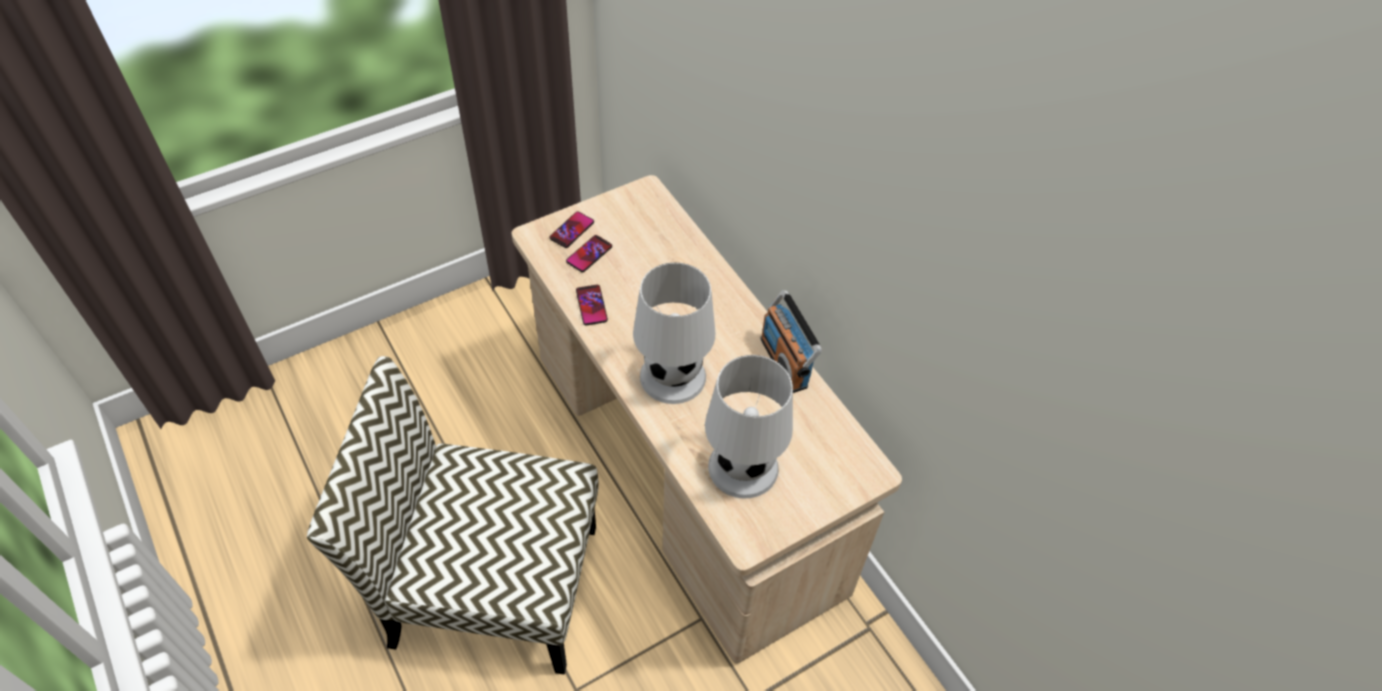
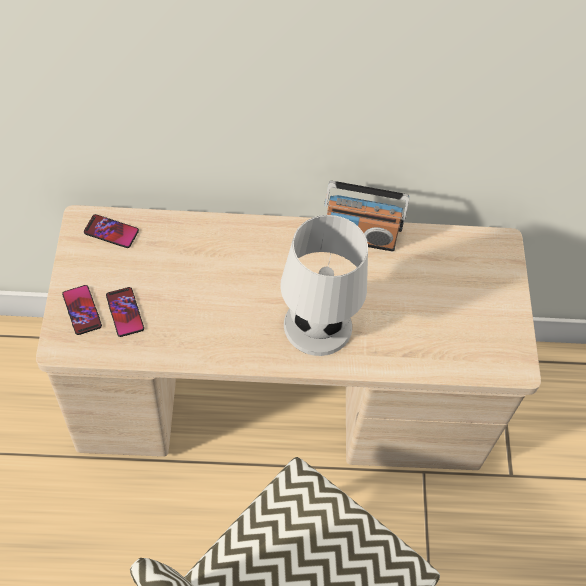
camera: 60 degrees left, 5 degrees up
(591, 305) = (190, 344): phone -> phone (111, 232)
(742, 467) = (444, 328): white table lamp -> none

